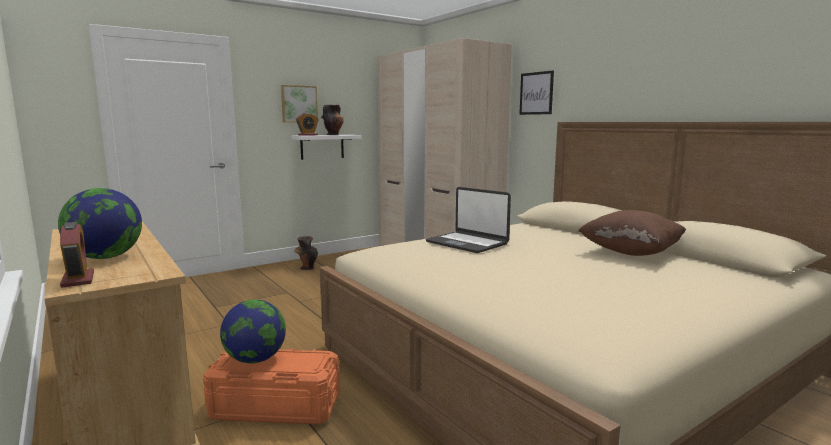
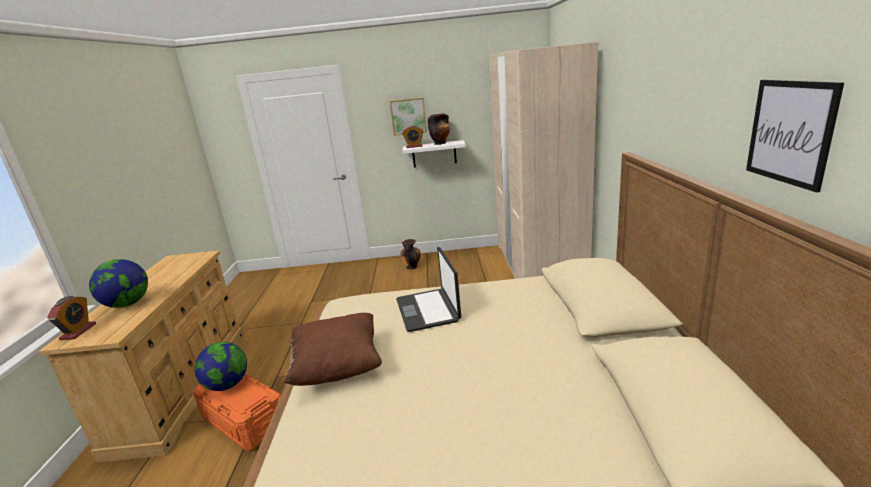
camera: 35 degrees right, 10 degrees up
(536, 93) = (616, 108): picture -> picture (790, 132)
(631, 252) = (567, 373): brown pillow -> brown pillow (338, 367)

